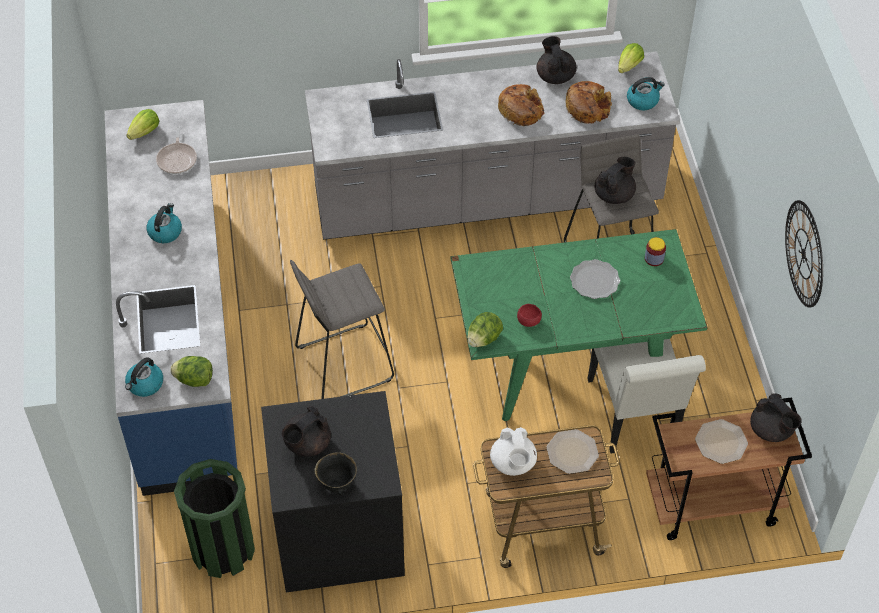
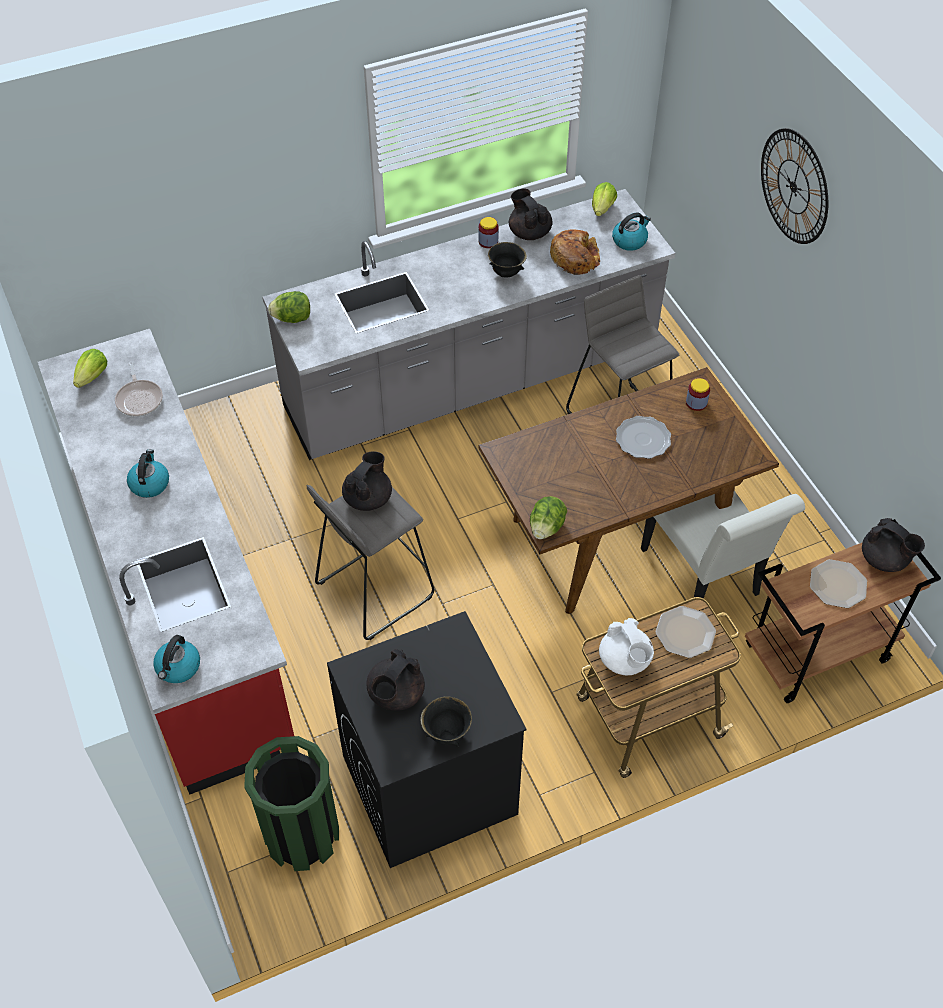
camera: 15 degrees left, 0 degrees up
(182, 335) = (183, 598): blue counter -> red counter
(194, 380) = (236, 648): lettuce -> lettuce (292, 318)
(515, 77) = (488, 241): none -> jar
(521, 110) = (506, 274): bread -> black bowl
(528, 321) = (588, 498): red bowl -> none
(568, 364) = (615, 537): green dining table -> brown dining table
(614, 195) = (628, 345): black teapot -> black teapot (368, 498)
(804, 253) = (883, 359): wall clock -> wall clock (794, 186)

